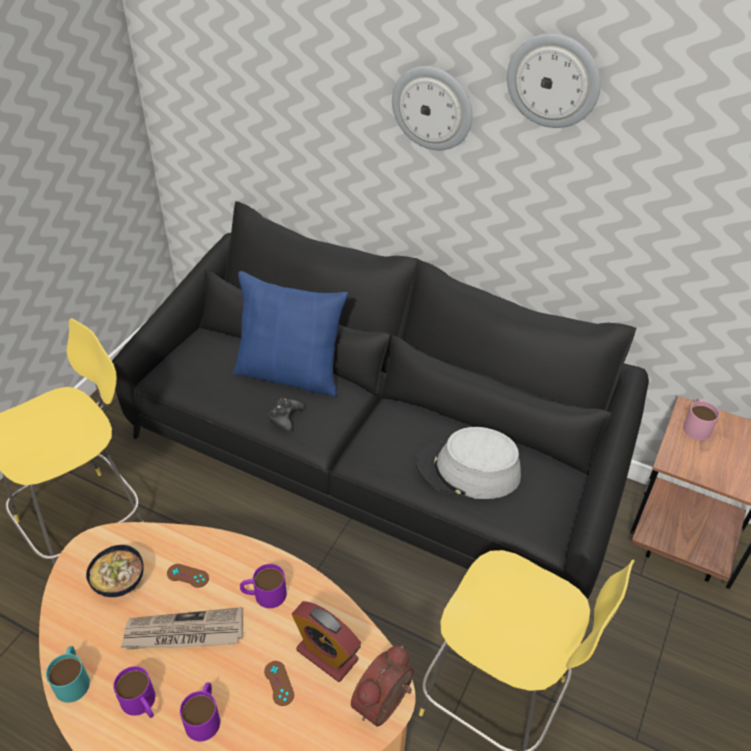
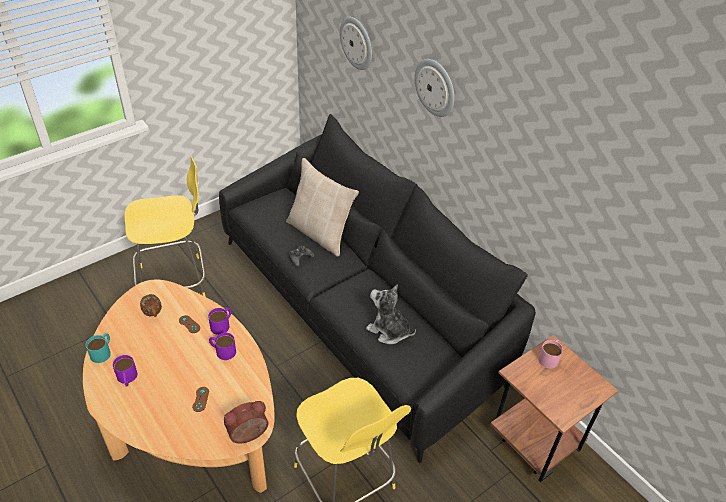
camera: 25 degrees right, 0 degrees up
(121, 583) = (153, 314): bowl -> brown mug
(184, 633) = (169, 353): newspaper -> none
(204, 716) = (153, 398): purple mug -> purple mug (222, 324)
(290, 373) = (320, 233): blue pillow -> beige pillow
(327, 655) = (235, 396): alarm clock -> none
(468, 470) = (389, 330): grey hat -> plush toy
(553, 80) = (498, 90): wall clock -> wall clock (357, 43)

